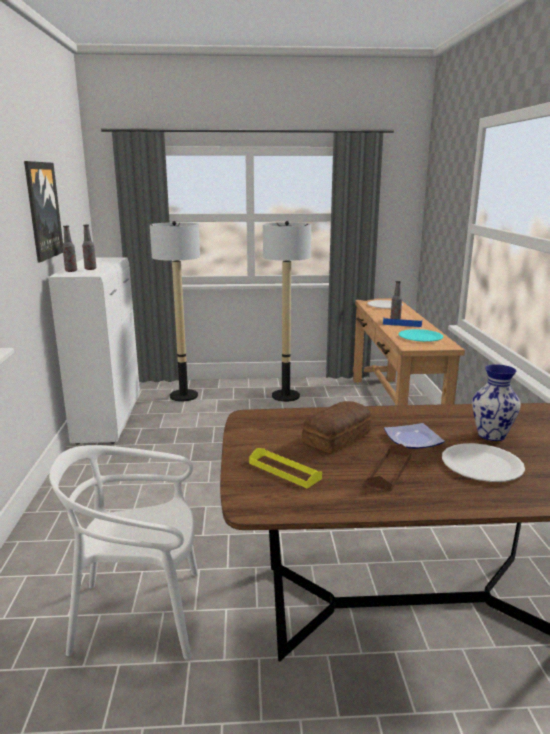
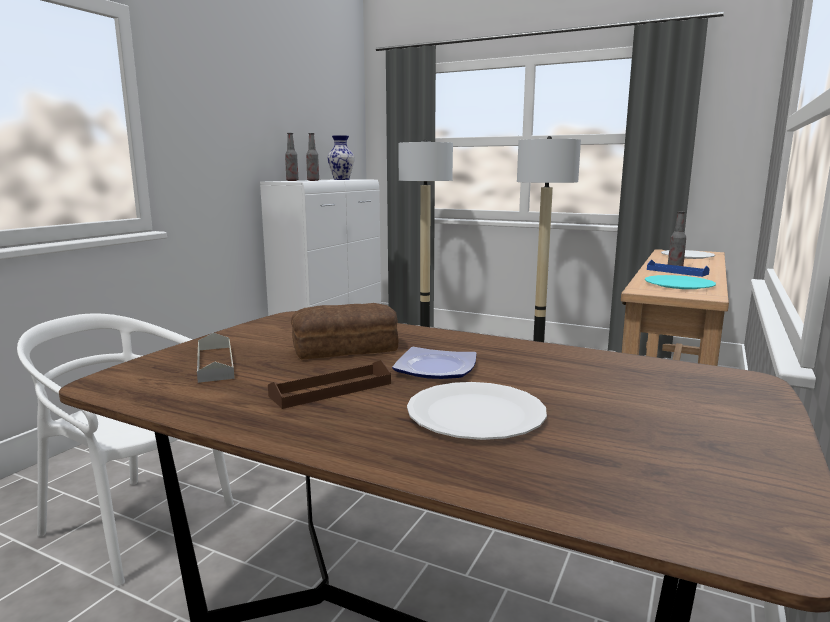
camera: 30 degrees right, 5 degrees down
(43, 210) = (267, 116): picture -> none
(284, 471) = (215, 363): yellow tray -> grey tray
(492, 435) = (570, 387): vase -> vase (342, 179)

